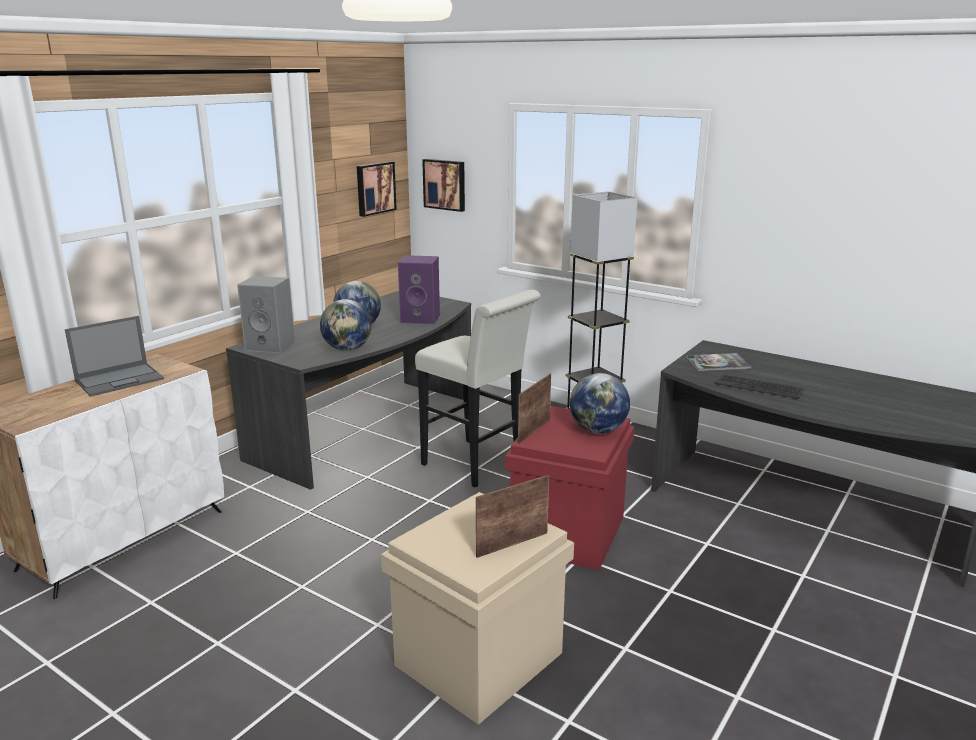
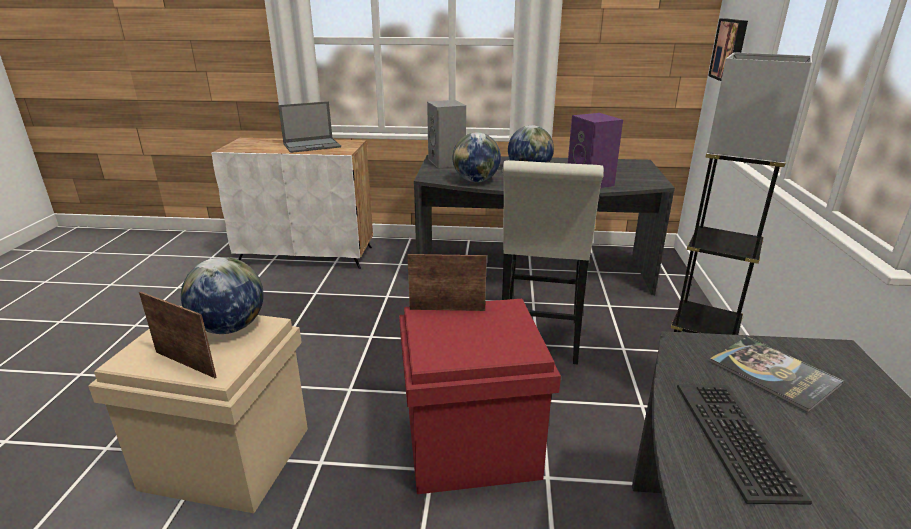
camera: 60 degrees right, 5 degrees up
(120, 379) = (312, 145): laptop -> laptop turned 45 degrees counterclockwise
(374, 188) = (654, 46): picture -> none
(597, 430) = (489, 347): globe -> globe (229, 327)

